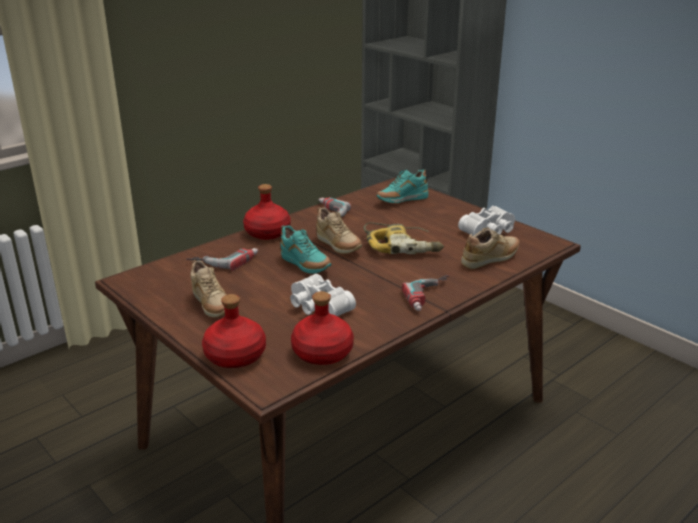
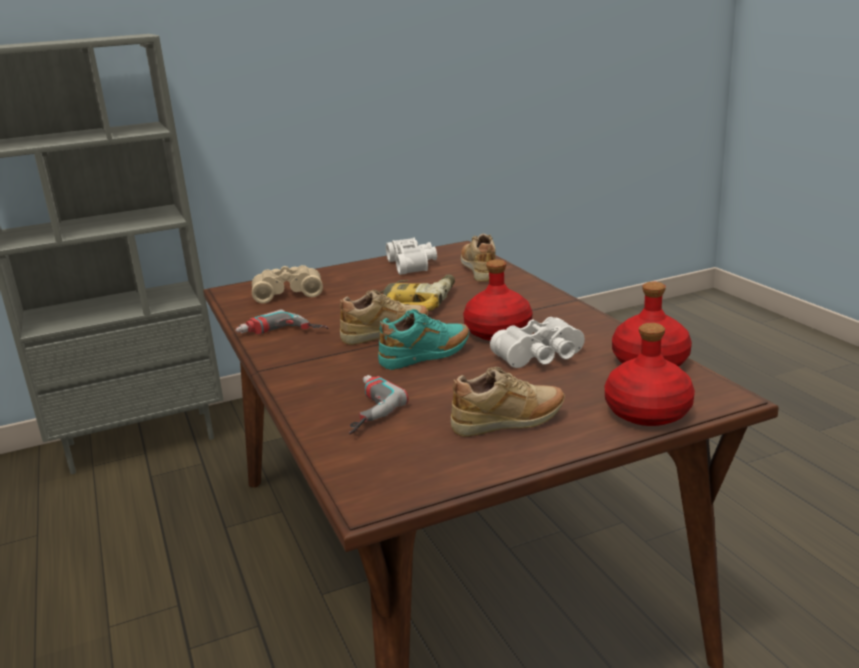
camera: 70 degrees left, 5 degrees down
(268, 232) = (298, 375): red bottle -> red bottle (497, 332)
(401, 201) = (288, 293): turquoise shoe -> beige binoculars
(432, 297) = (545, 302): power drill -> none

